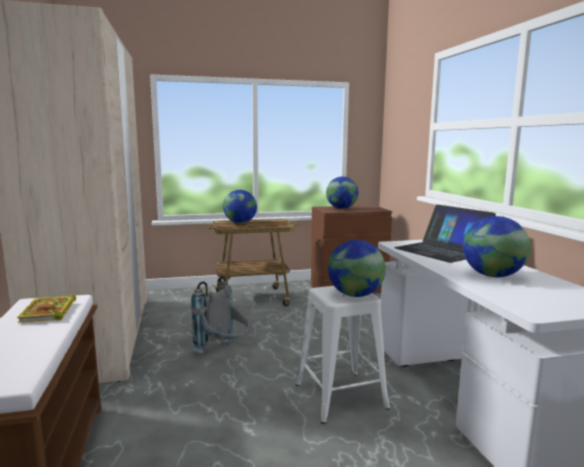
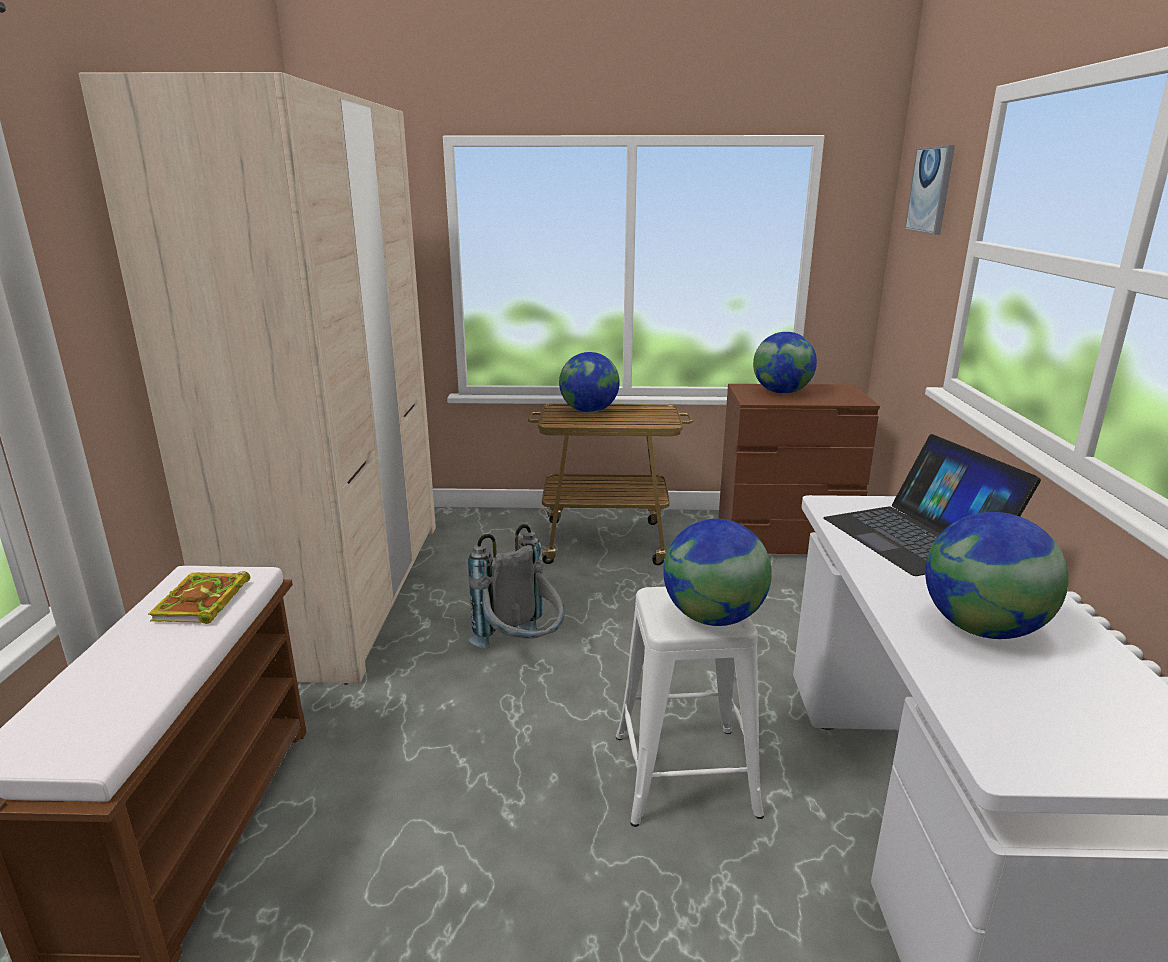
camera: 15 degrees right, 10 degrees up
(404, 105) = (930, 190): none -> picture

